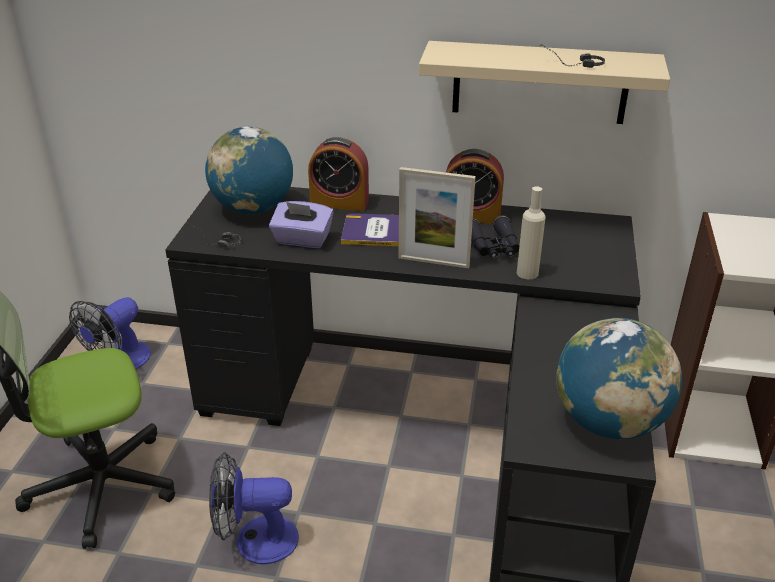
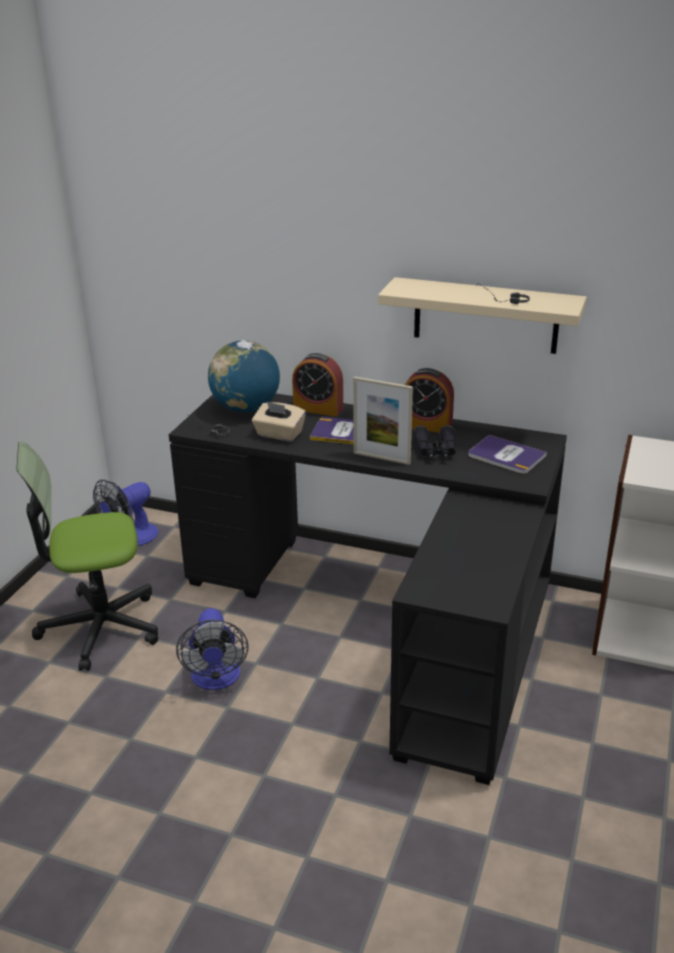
camera: 10 degrees right, 5 degrees down
(255, 540) = (216, 679): fan -> fan turned 105 degrees counterclockwise
(302, 240) = (279, 434): purple tissue box -> beige tissue box
(527, 273) = (457, 471): beige bottle -> none
(575, 248) = (506, 456): none -> book
(609, 422) = (486, 582): globe -> none

